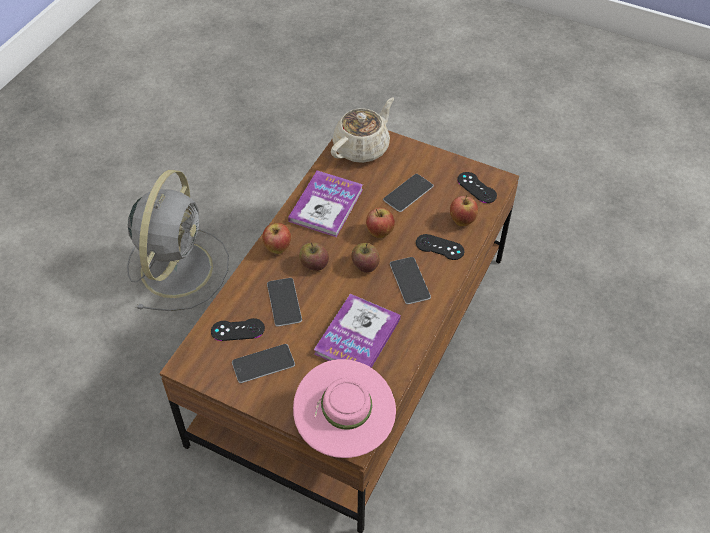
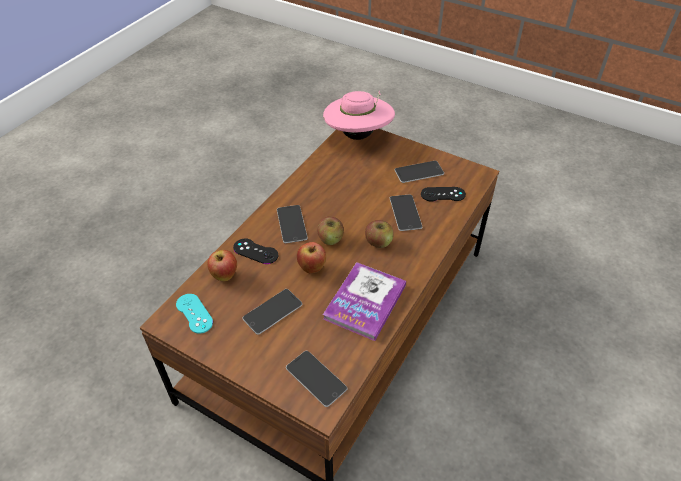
camera: 175 degrees left, 5 degrees down
(178, 266) = (528, 421): grey fan -> none
(277, 248) = (414, 258): apple -> none
(357, 336) = (343, 185): book -> none
(362, 147) = (316, 378): beige teapot -> phone
(476, 188) = (194, 313): black game controller -> turquoise game controller

